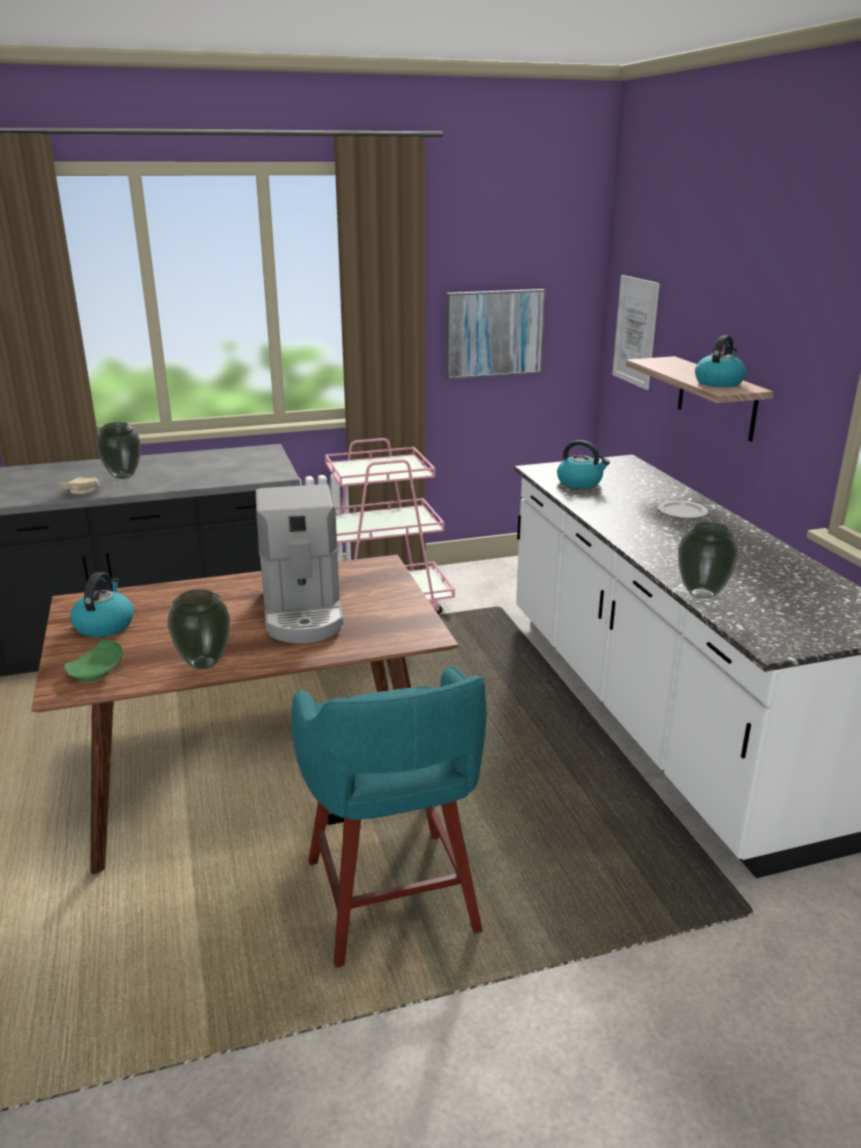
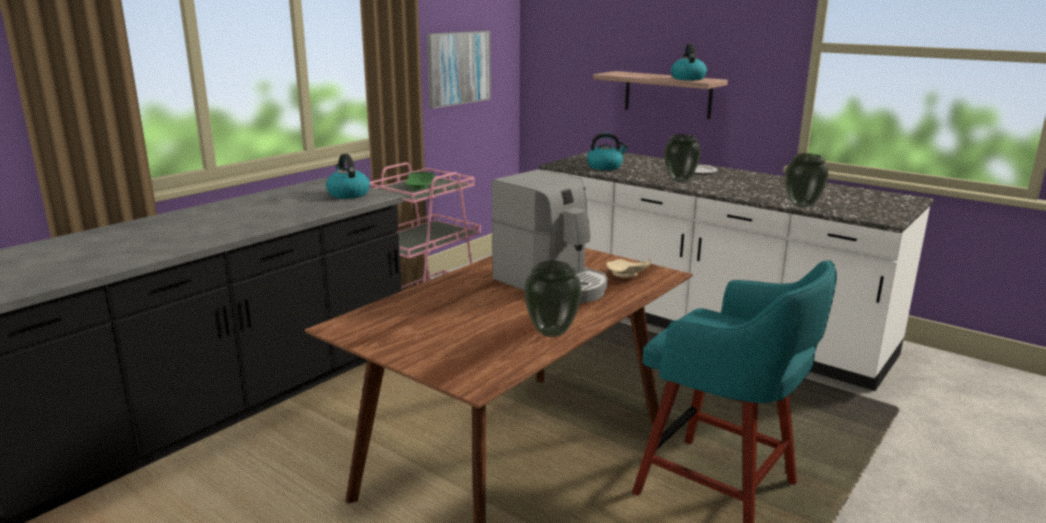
camera: 35 degrees left, 5 degrees down
(81, 492) = (211, 237): beige plate -> beige plate (627, 275)
(97, 672) = (478, 363): green plate -> green plate (419, 187)
(104, 625) = (408, 334): kettle -> kettle (348, 194)
(123, 476) = (228, 220): vase -> vase (680, 180)
(635, 331) = (565, 59): picture -> none

